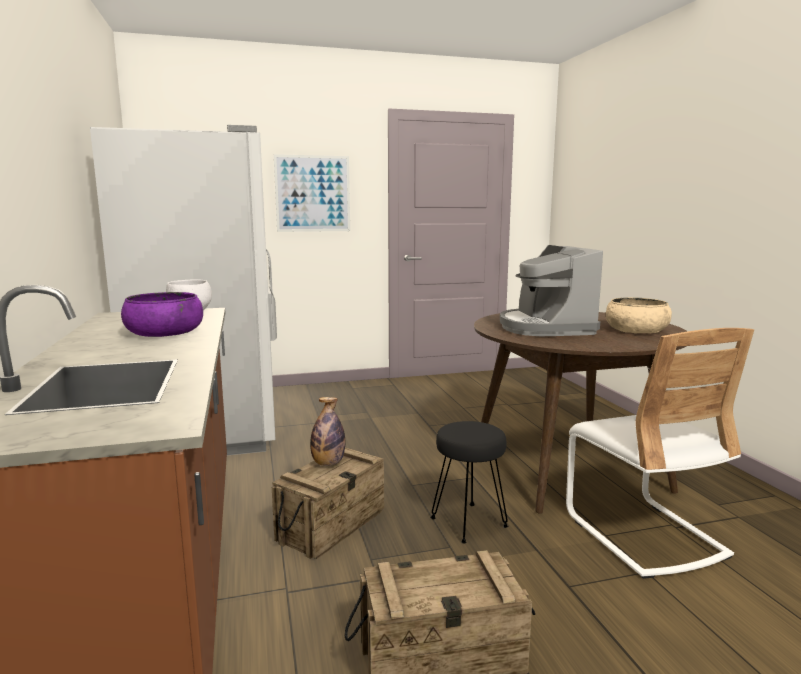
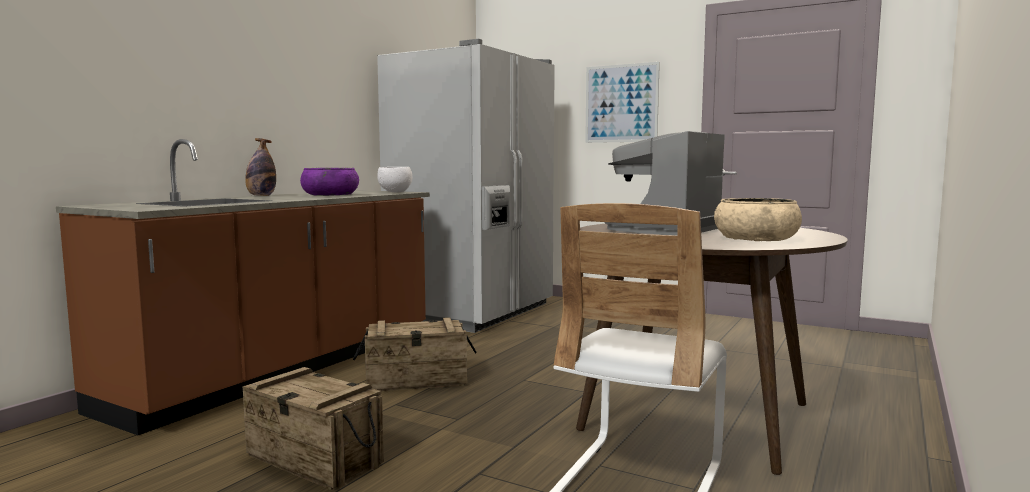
camera: 45 degrees right, 5 degrees down
(328, 463) = (421, 324): bottle -> bottle (261, 196)
(469, 523) = (505, 413): black stool -> none

